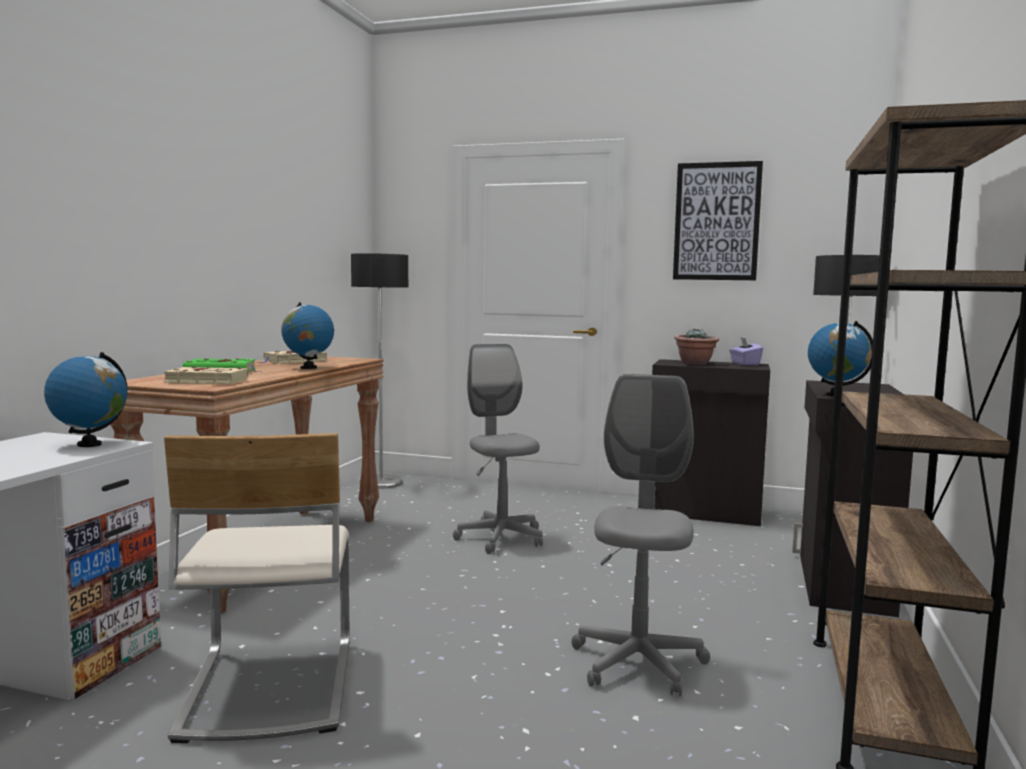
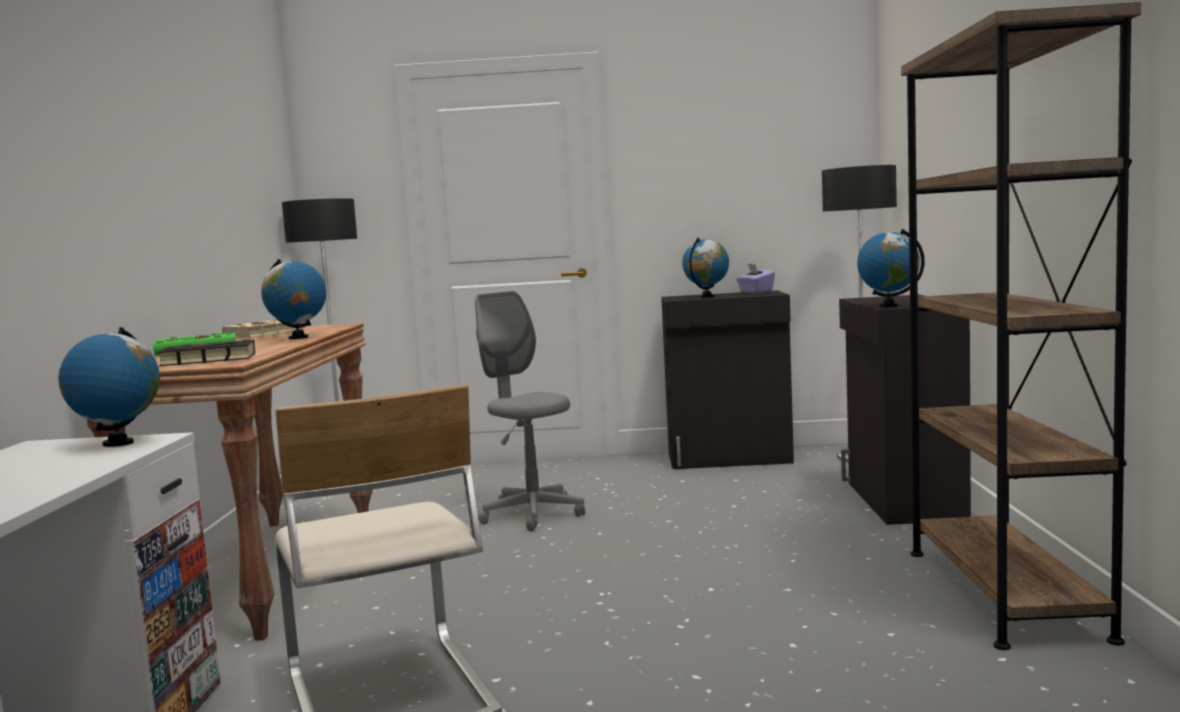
camera: 15 degrees left, 0 degrees up
(204, 381) = (205, 360): beige book -> black book
(638, 663) = (762, 600): grey office chair -> none
(695, 364) = (707, 297): potted plant -> globe
(716, 221) = (708, 140): picture -> none

